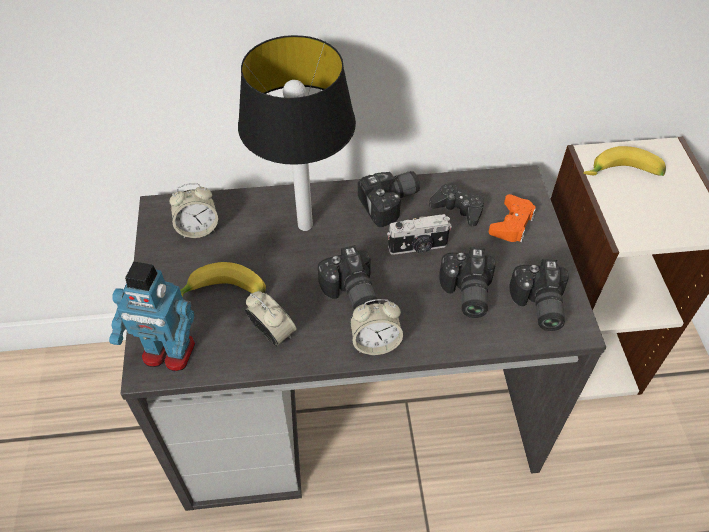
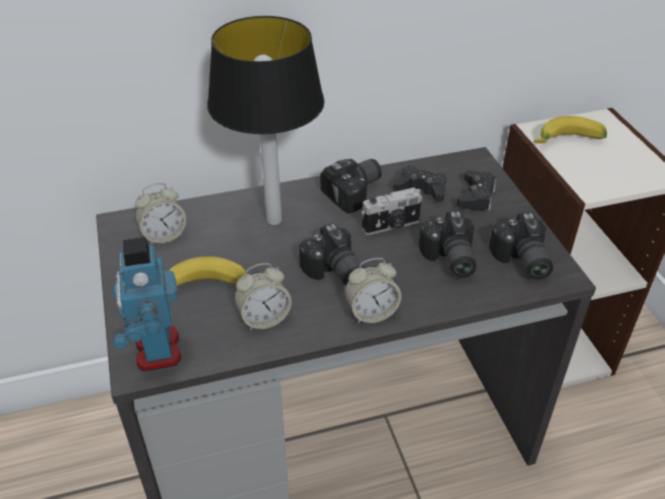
camera: 10 degrees left, 10 degrees down
(168, 353) = (156, 350): toy robot -> toy robot turned 75 degrees clockwise
(272, 333) = (264, 318): alarm clock -> alarm clock turned 120 degrees clockwise
(512, 223) = (476, 196): orange game controller -> black game controller

